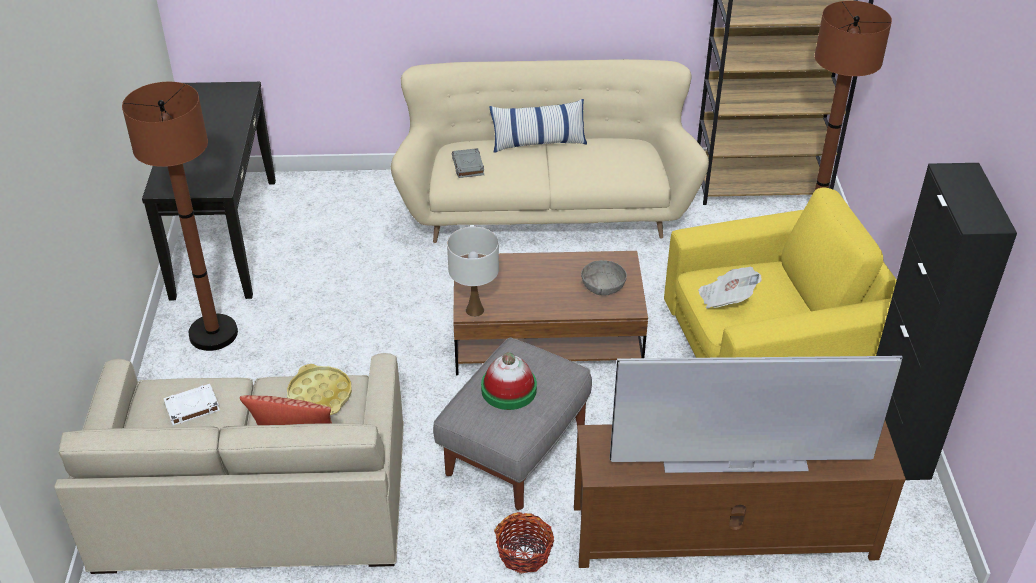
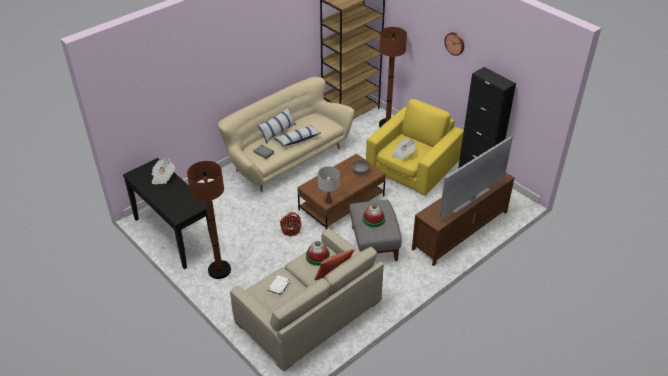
camera: 40 degrees left, 0 degrees up
(225, 115) = (163, 177): none -> newspaper
(320, 395) = (317, 256): yellow tray -> hat
(524, 553) = (413, 272): basket -> basket (291, 229)
(555, 171) = (297, 139): none -> pillow
(957, 82) = (455, 43): none -> wall clock

